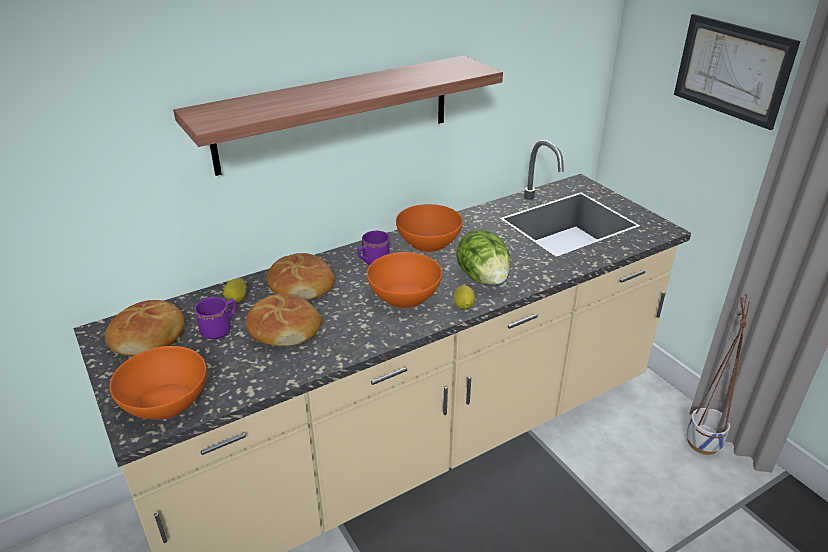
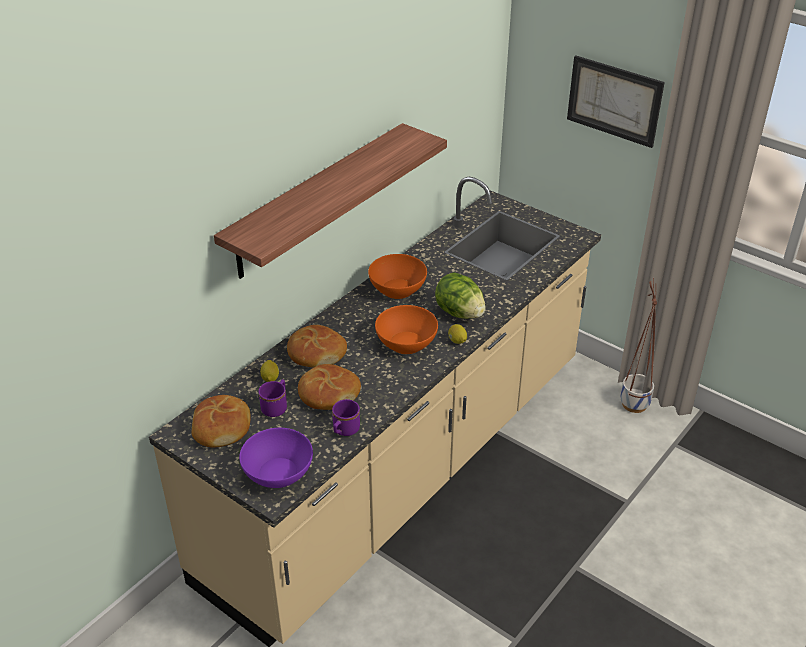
camera: 20 degrees left, 5 degrees up
(166, 401) = (278, 472): orange bowl -> purple bowl
(372, 262) = (362, 318): purple mug -> purple mug (344, 431)

